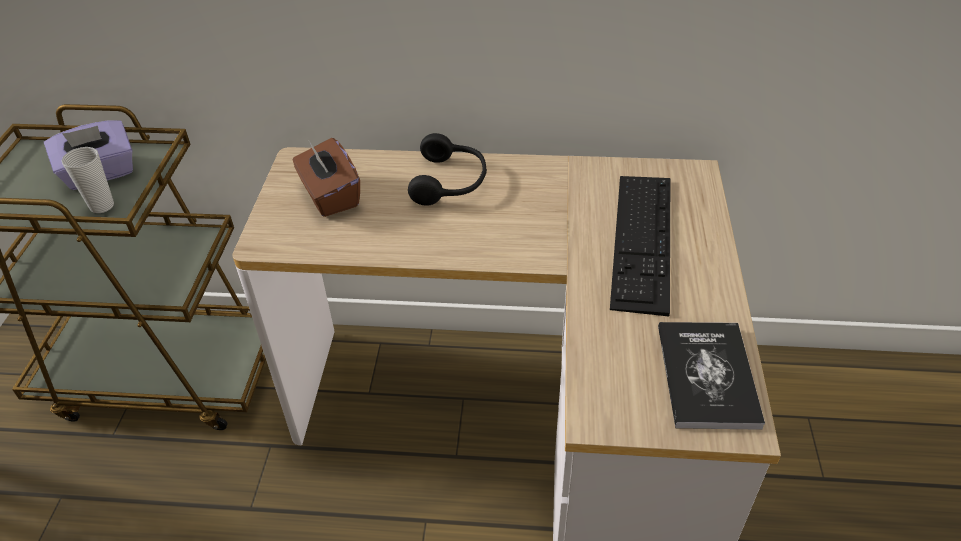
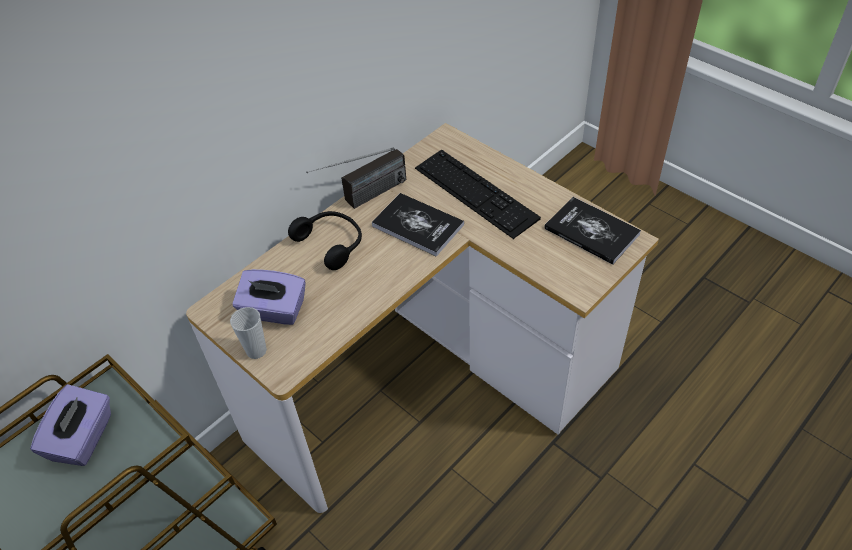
camera: 50 degrees left, 5 degrees up
(102, 206) = (131, 452): cup -> cup (256, 351)
(330, 196) = (274, 311): brown tissue box -> purple tissue box
(532, 168) = (362, 199): none -> radio
(541, 225) = (418, 225): none -> book

